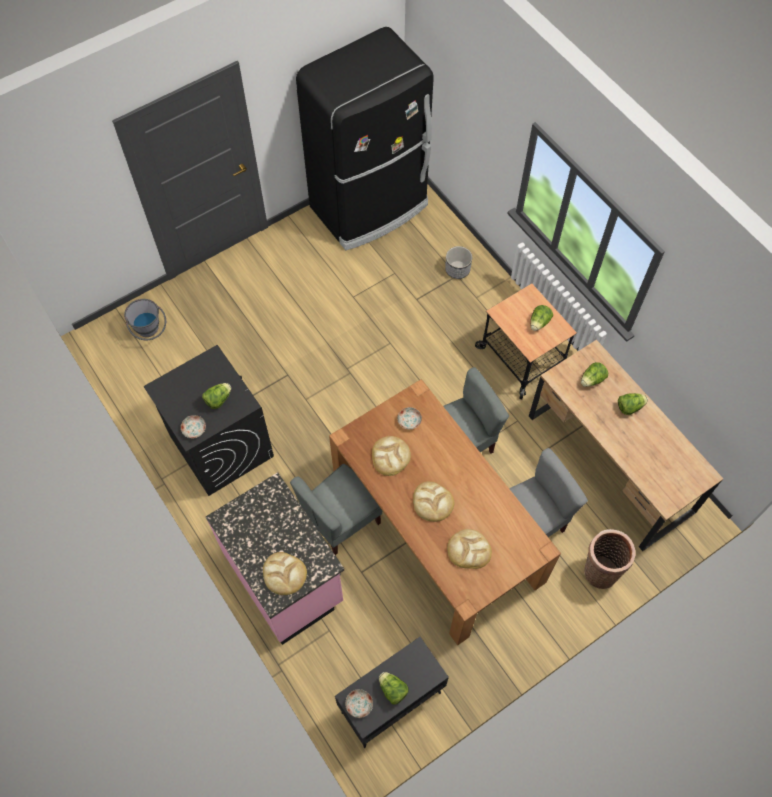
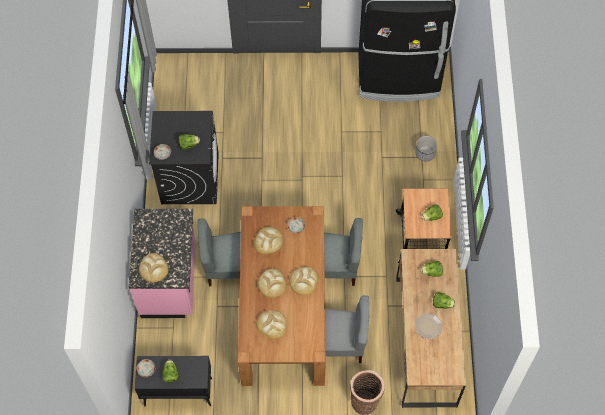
camera: 35 degrees right, 0 degrees up
(150, 331) = (198, 80): grey bucket -> none
(466, 476) = (304, 281): none -> bread
(636, 440) = (428, 326): none -> plate

